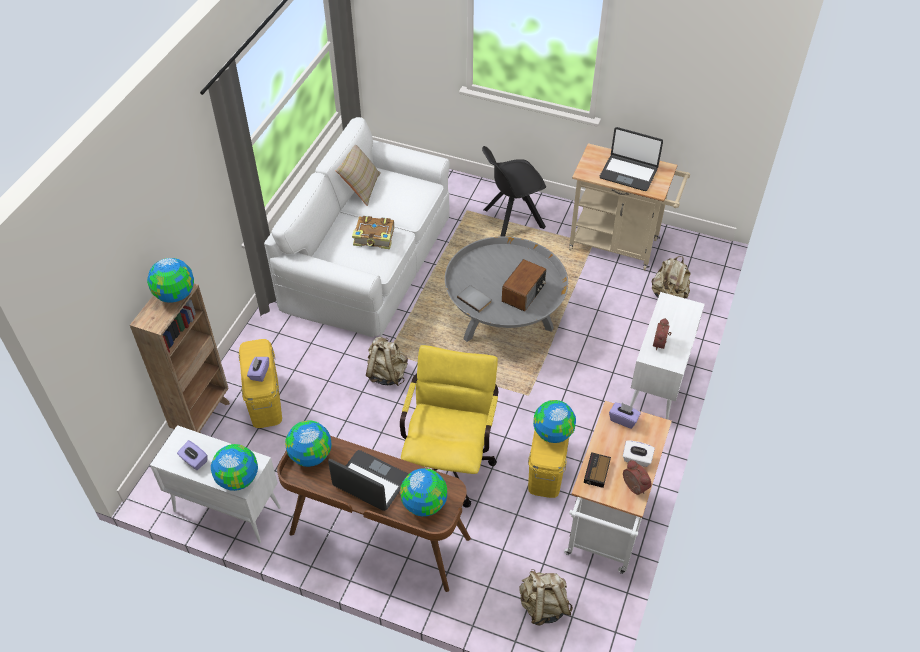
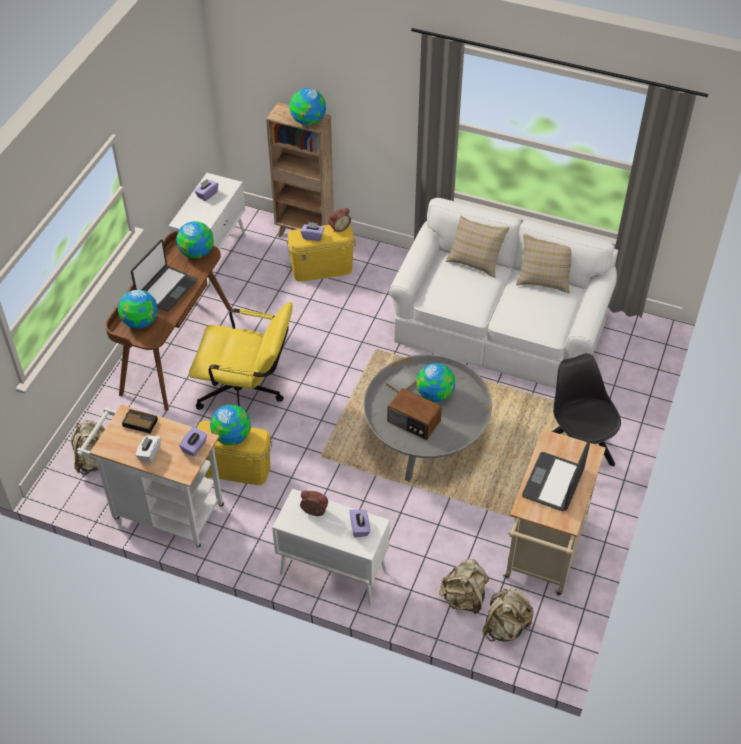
camera: 90 degrees right, 0 degrees up
(237, 479) = (187, 219): globe -> globe (435, 394)
(330, 232) = (475, 261): none -> beige pillow
(374, 237) = (468, 292): book -> none
(387, 374) = (349, 349): beige backpack -> beige backpack (505, 627)
(633, 487) = (119, 448): alarm clock -> alarm clock (339, 227)
(672, 311) = (360, 528): none -> purple tissue box

